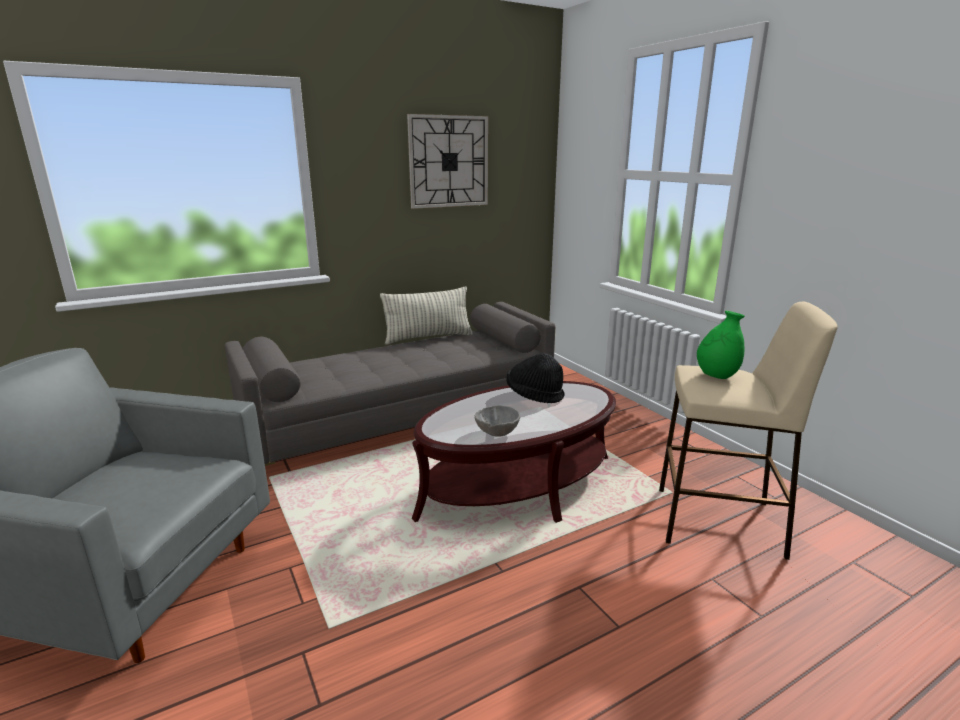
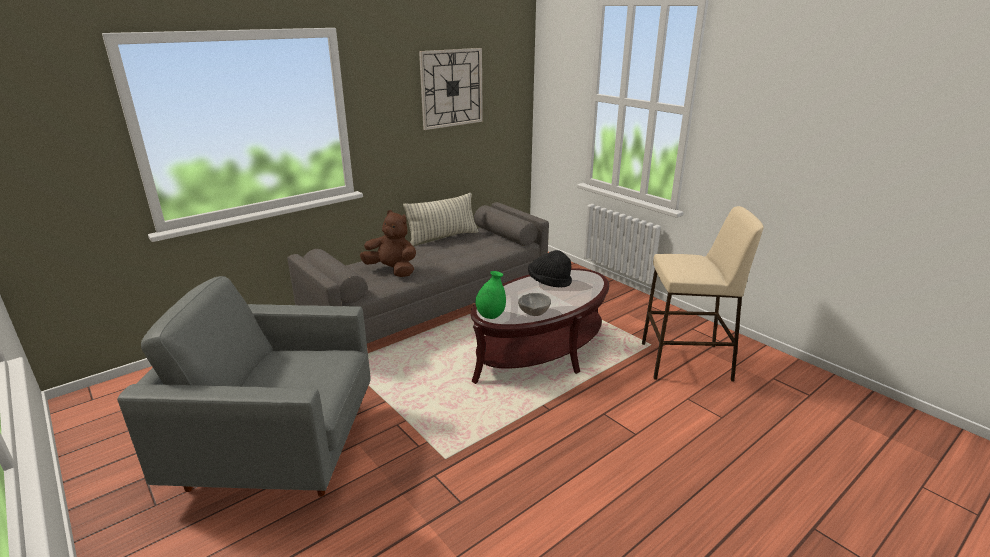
camera: 10 degrees left, 5 degrees up
(348, 369) = (392, 270): none -> brown plush toy
(716, 376) = (684, 261): green vase -> green vase (491, 316)

